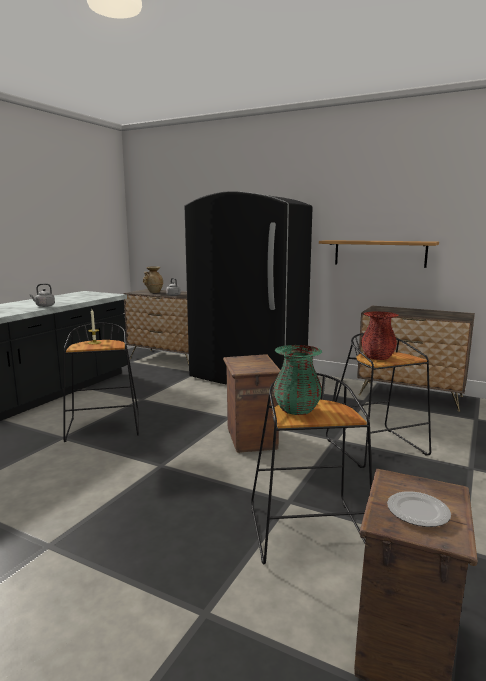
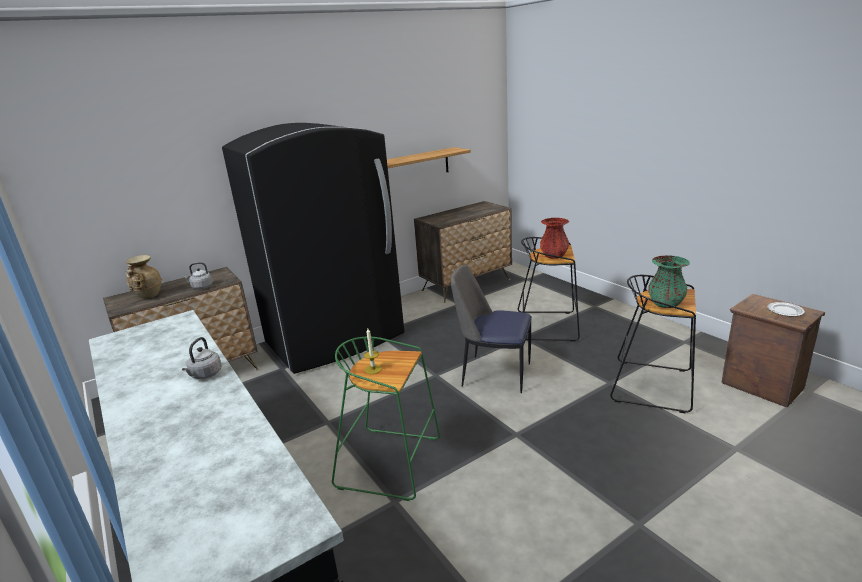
camera: 60 degrees left, 10 degrees up
(104, 427) = (391, 462): black stool -> green stool
(251, 439) = (494, 374): crate -> chair

